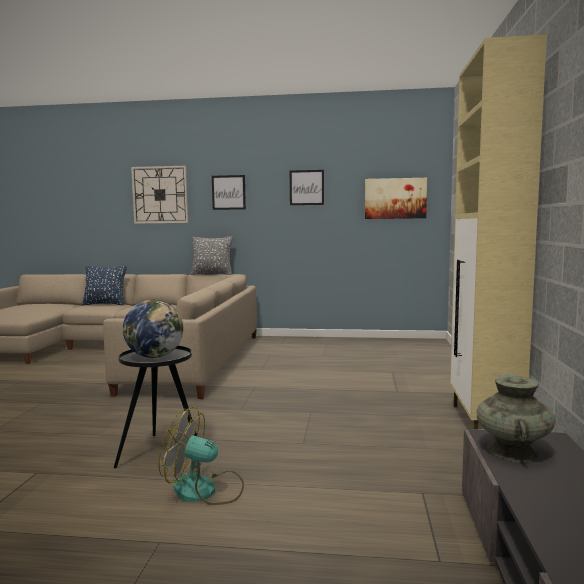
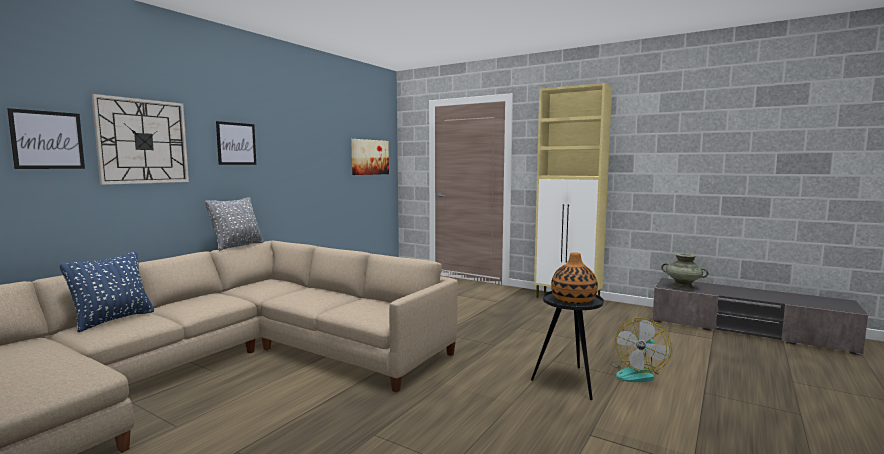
camera: 65 degrees left, 0 degrees up
(155, 356) = (573, 300): globe -> vase
(306, 187) = (310, 143): picture -> picture (47, 140)

